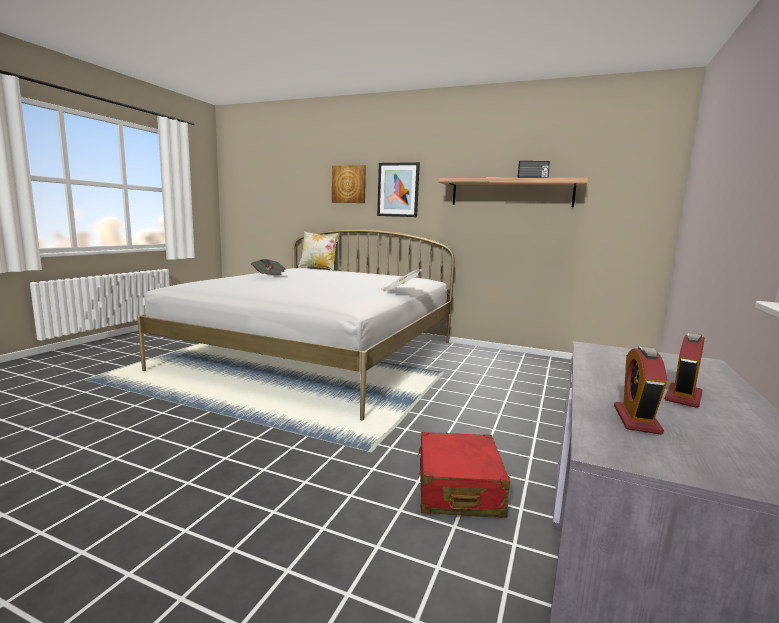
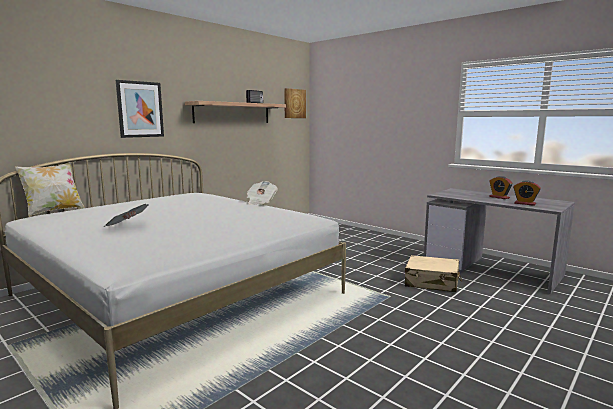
camera: 70 degrees left, 0 degrees up
(349, 184) = (77, 102): picture -> picture (294, 103)
(458, 489) = (432, 282): red suitcase -> beige suitcase

